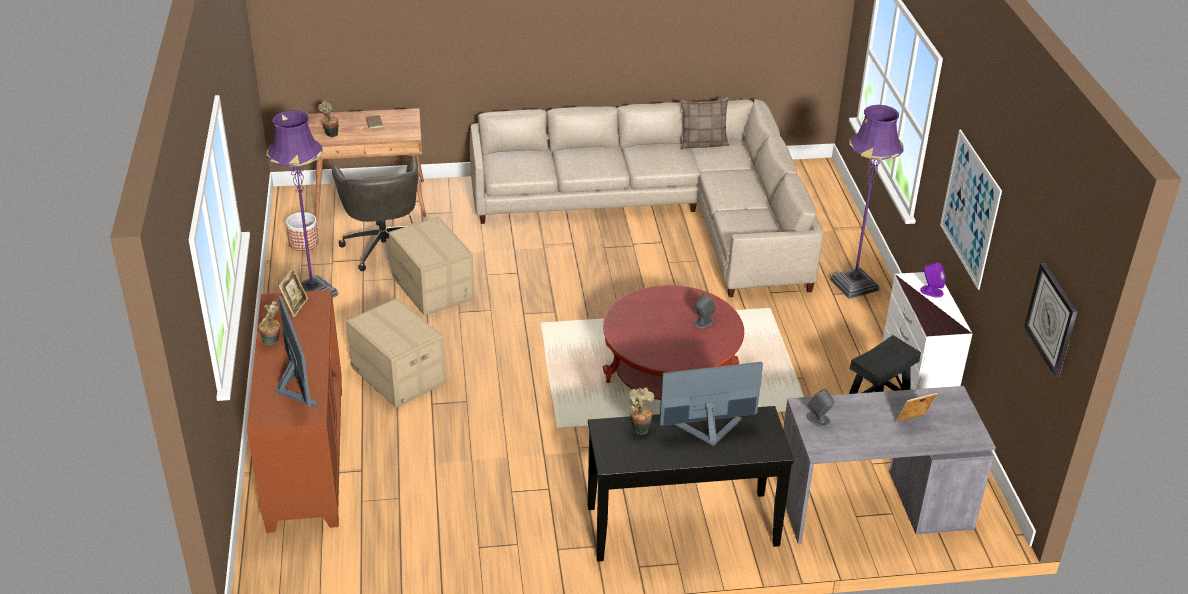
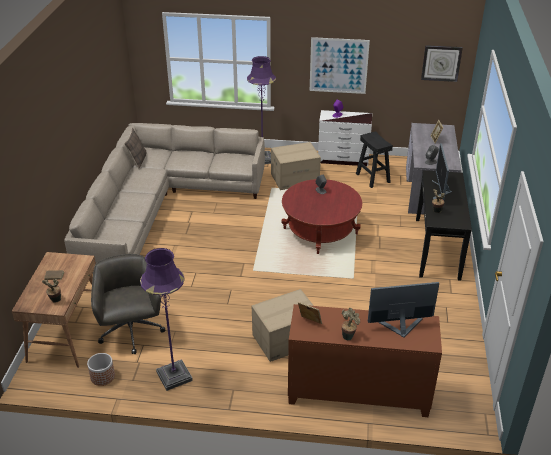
camera: 75 degrees left, 0 degrees up
(383, 246) = (131, 332): grey office chair -> grey office chair turned 105 degrees counterclockwise
(433, 288) = (195, 312): cardboard box -> cardboard box (295, 178)

